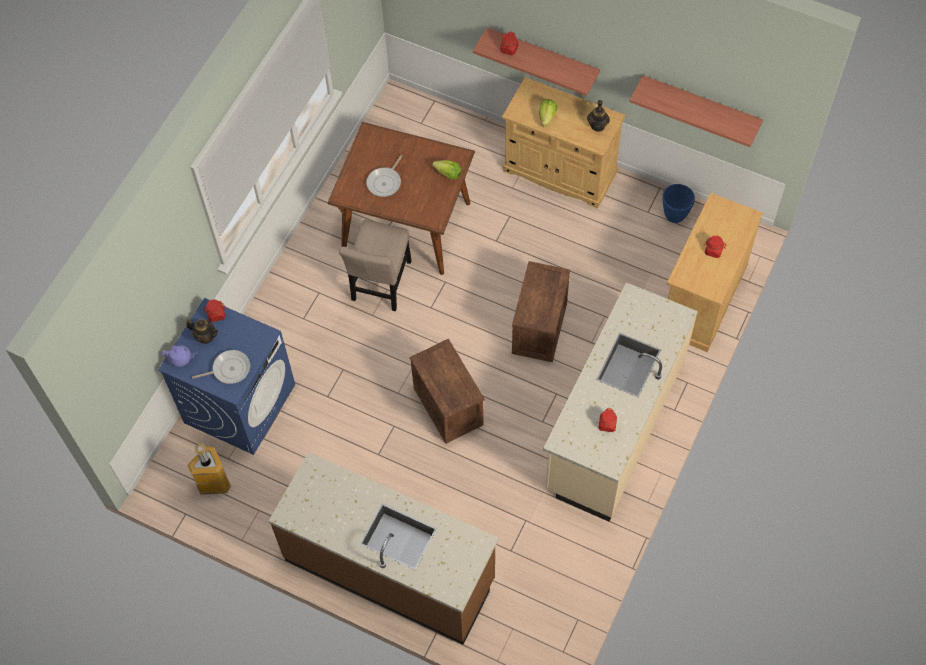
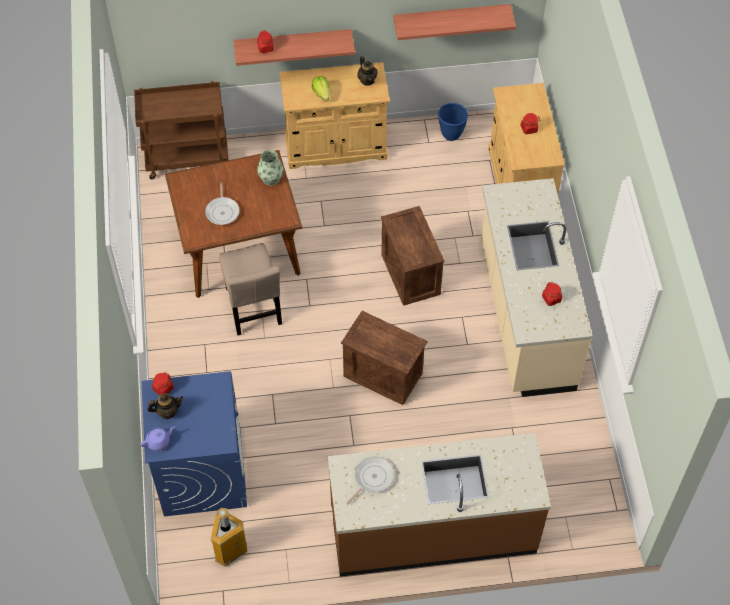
camera: 35 degrees left, 5 degrees down
(229, 369) = (209, 426): frying pan -> frying pan (372, 478)
(423, 114) = (188, 158): none -> brown cart
(448, 174) = (271, 178): lettuce -> vase

